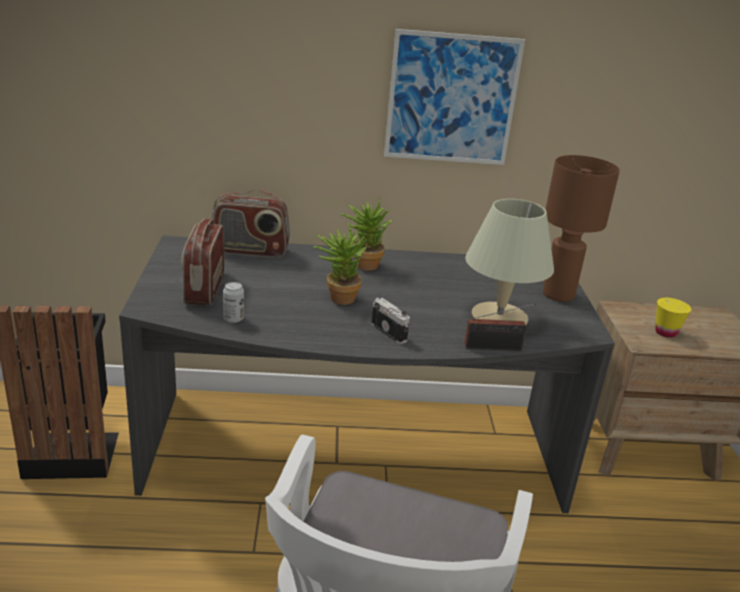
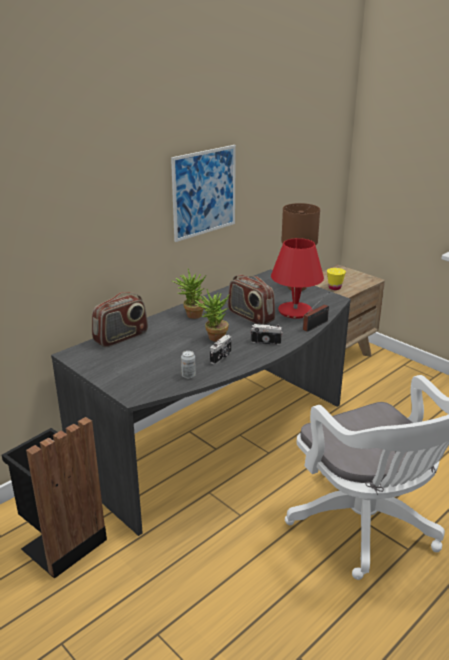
camera: 40 degrees left, 0 degrees up
(204, 288) = (141, 369): radio -> radio (250, 316)
(304, 320) = (221, 357): none -> camera
(499, 319) = (295, 311): beige table lamp -> red table lamp

